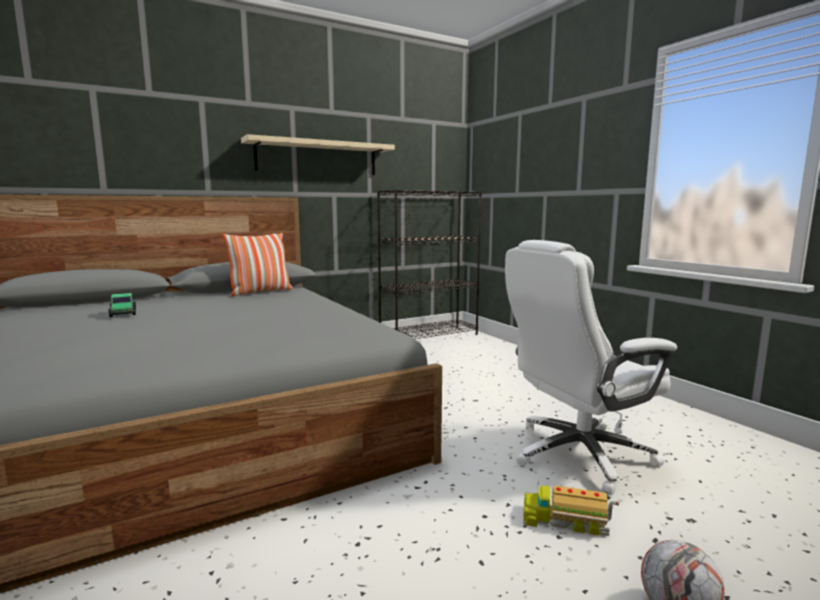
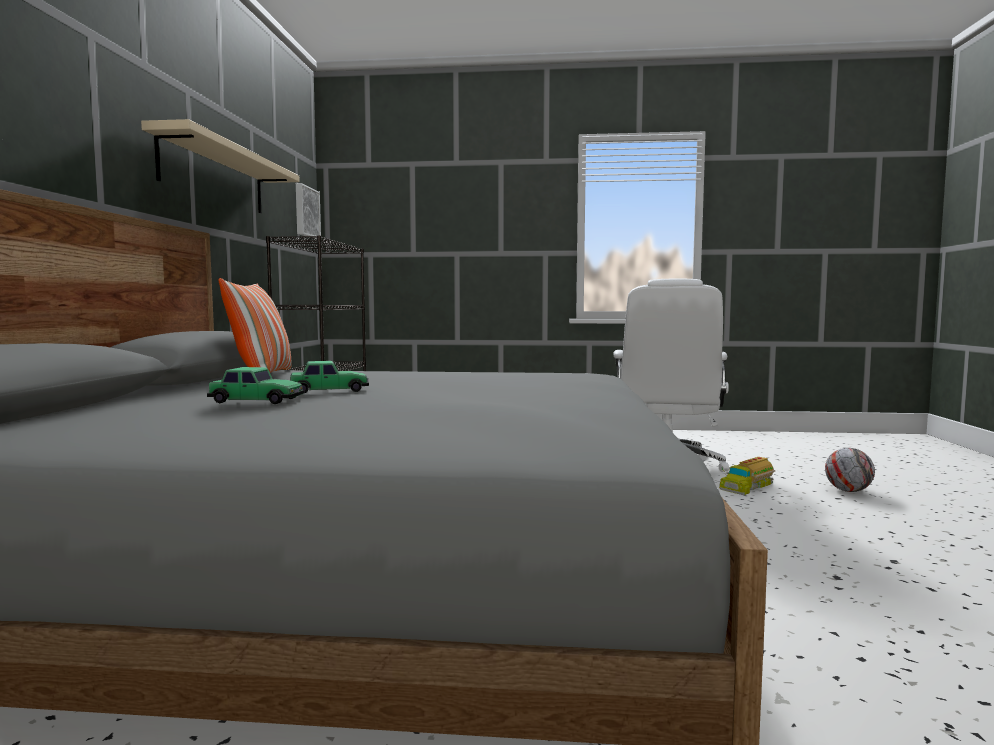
camera: 55 degrees left, 5 degrees down
(177, 312) = (329, 390): none -> toy car
(443, 165) = (305, 212): none -> picture

